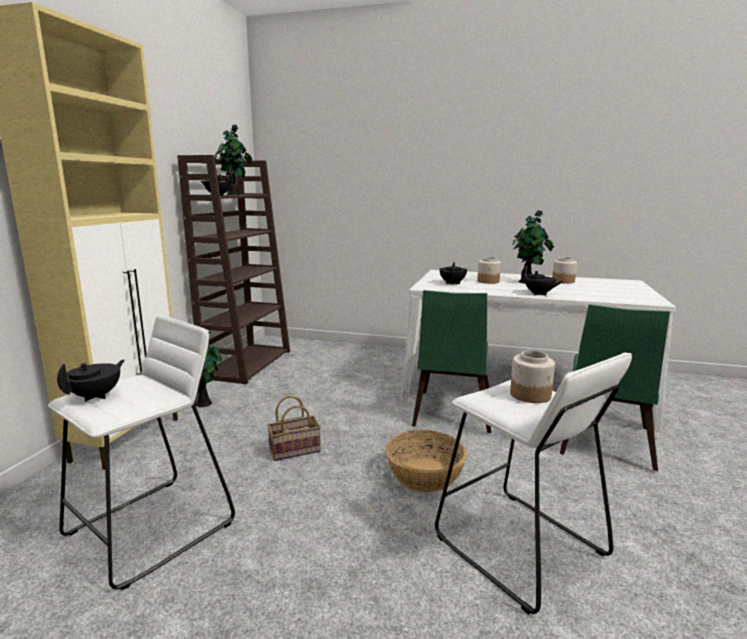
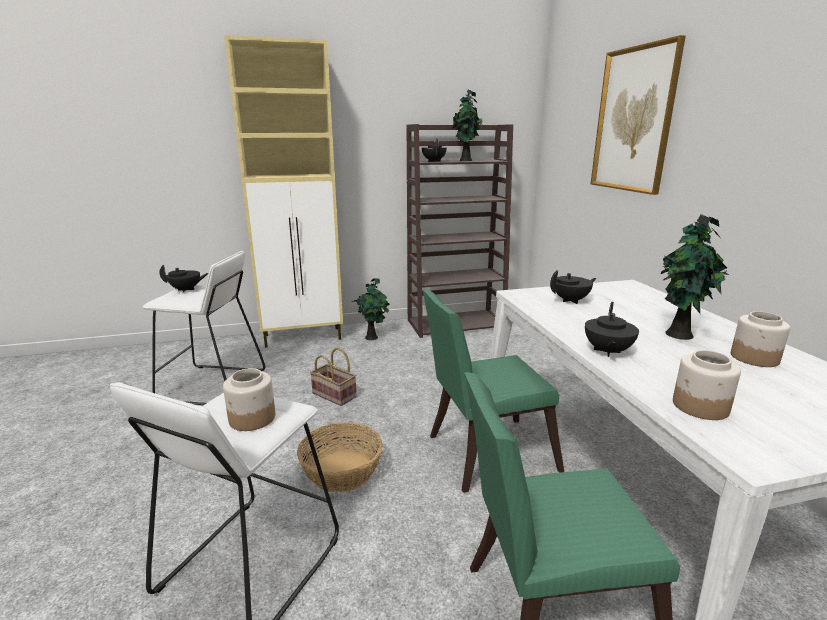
camera: 60 degrees right, 5 degrees up
(380, 160) = (633, 120): none -> picture
(488, 281) = (626, 314): jar -> jar (700, 407)

